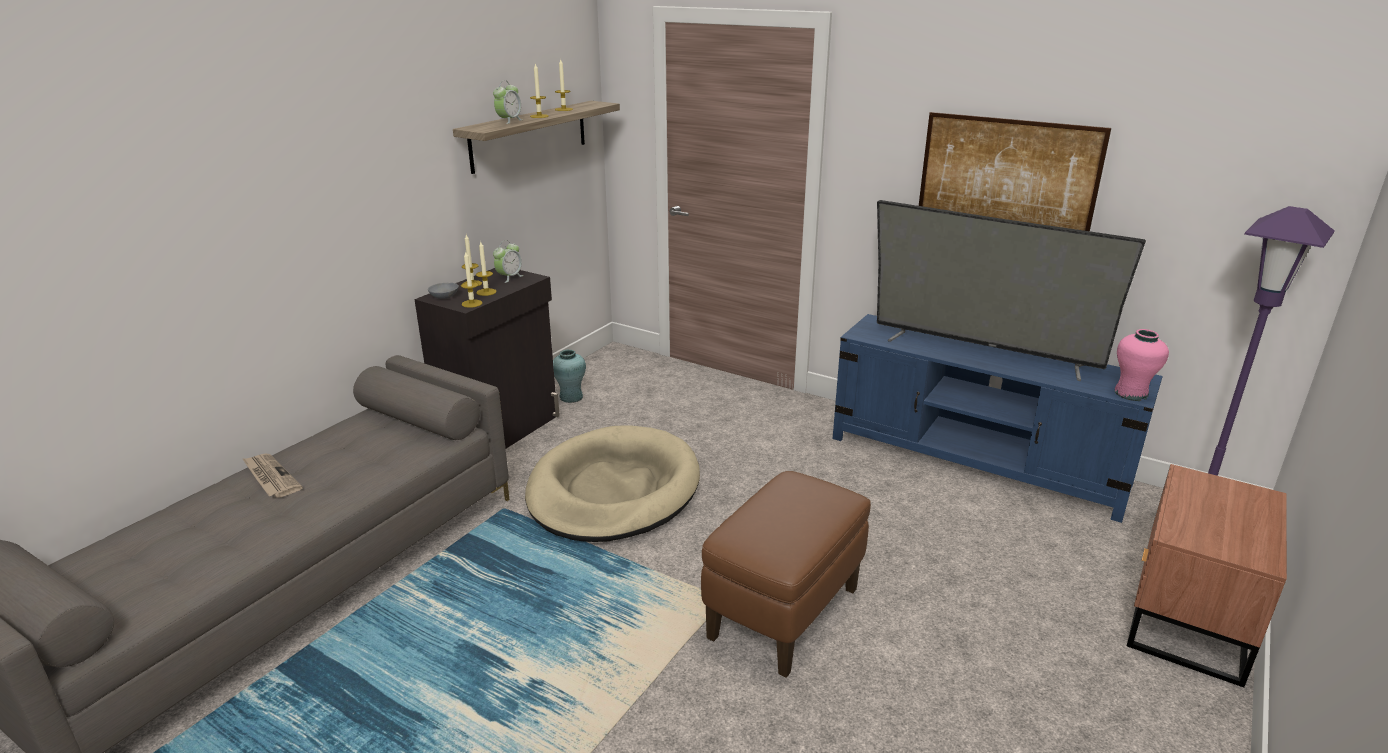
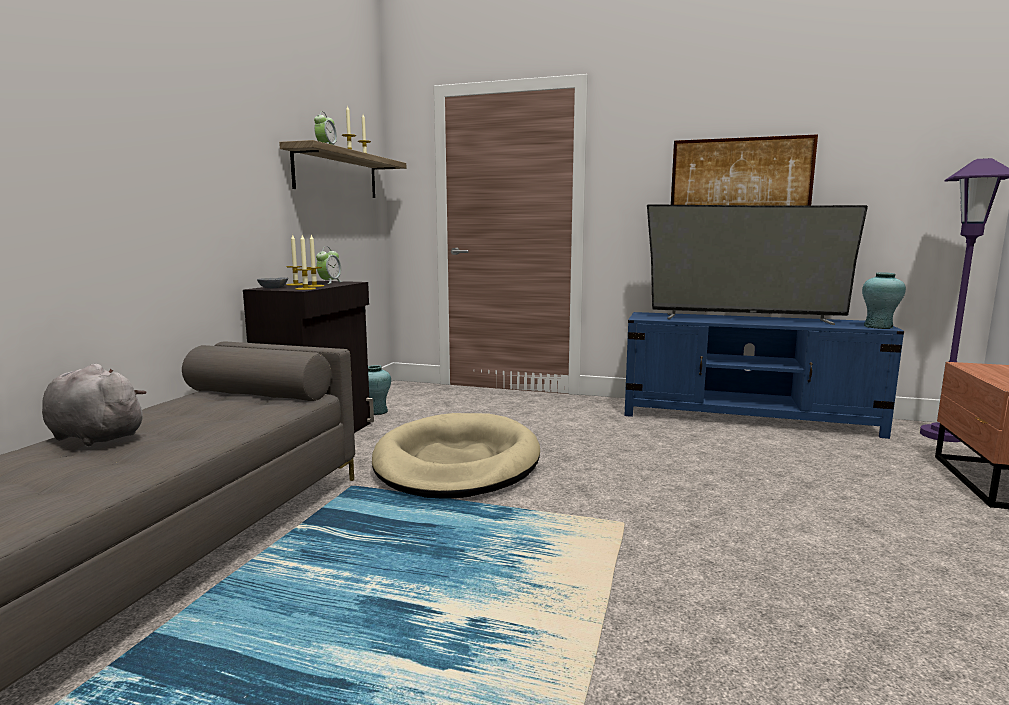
camera: 15 degrees left, 15 degrees down
(270, 477) = (93, 436): newspaper -> grey plush toy
(784, 613) = (690, 525): brown ottoman -> none
(1131, 393) = (878, 327): pink vase -> turquoise vase

